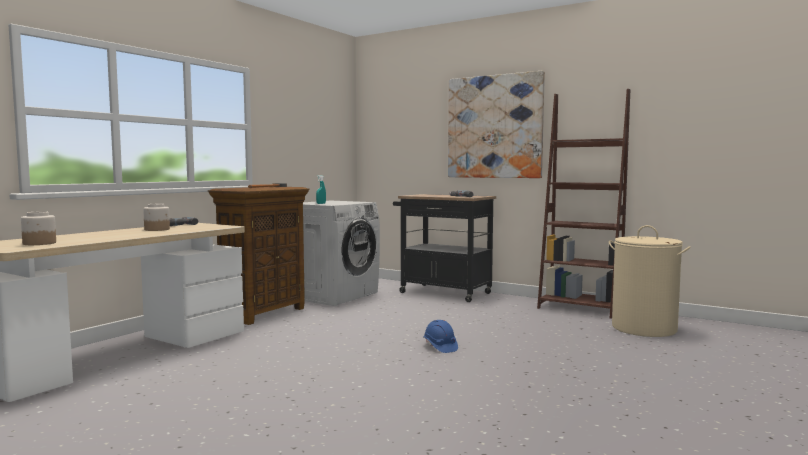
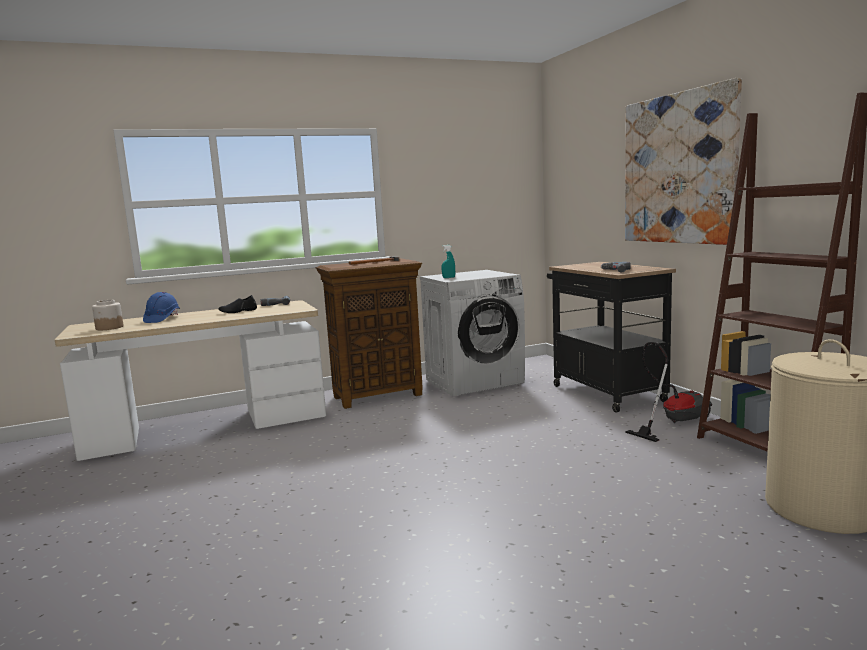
camera: 35 degrees right, 5 degrees up
(157, 229) = (238, 311): jar -> black shoe
(440, 347) = (473, 477): blue hard hat -> blue hard hat (162, 319)
(510, 302) = (672, 421): none -> vacuum cleaner

